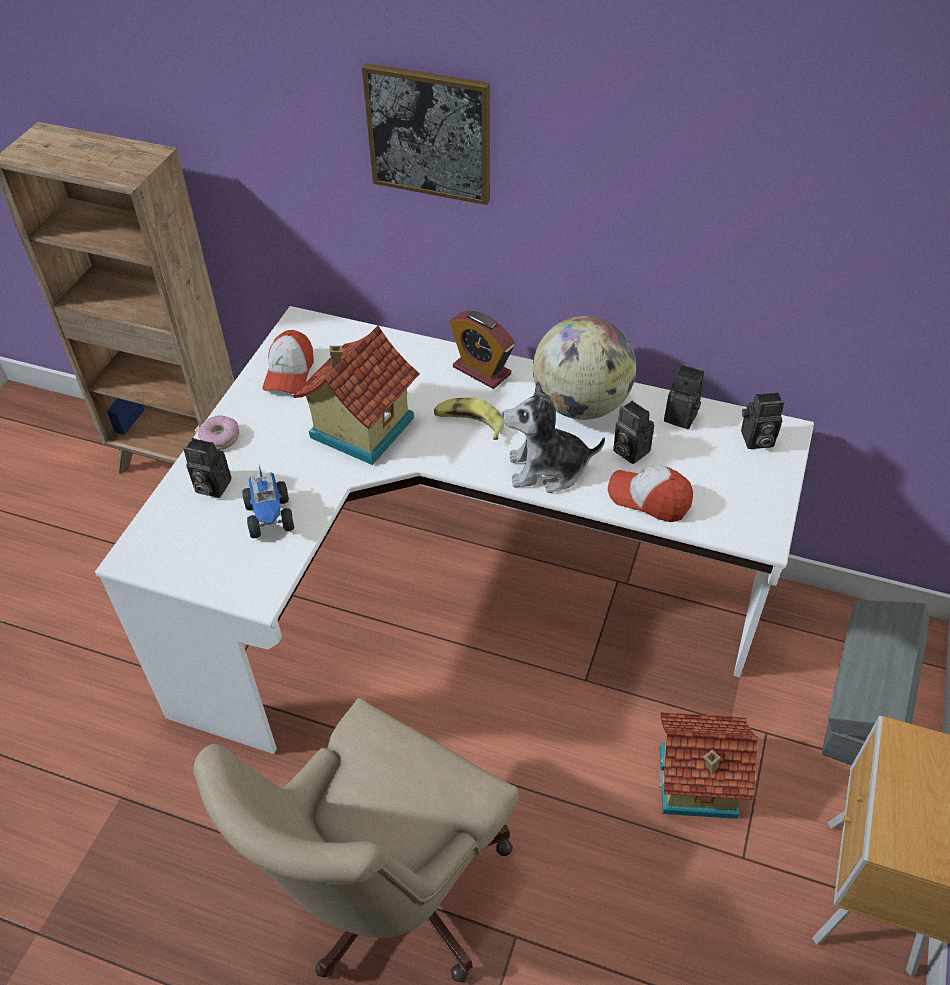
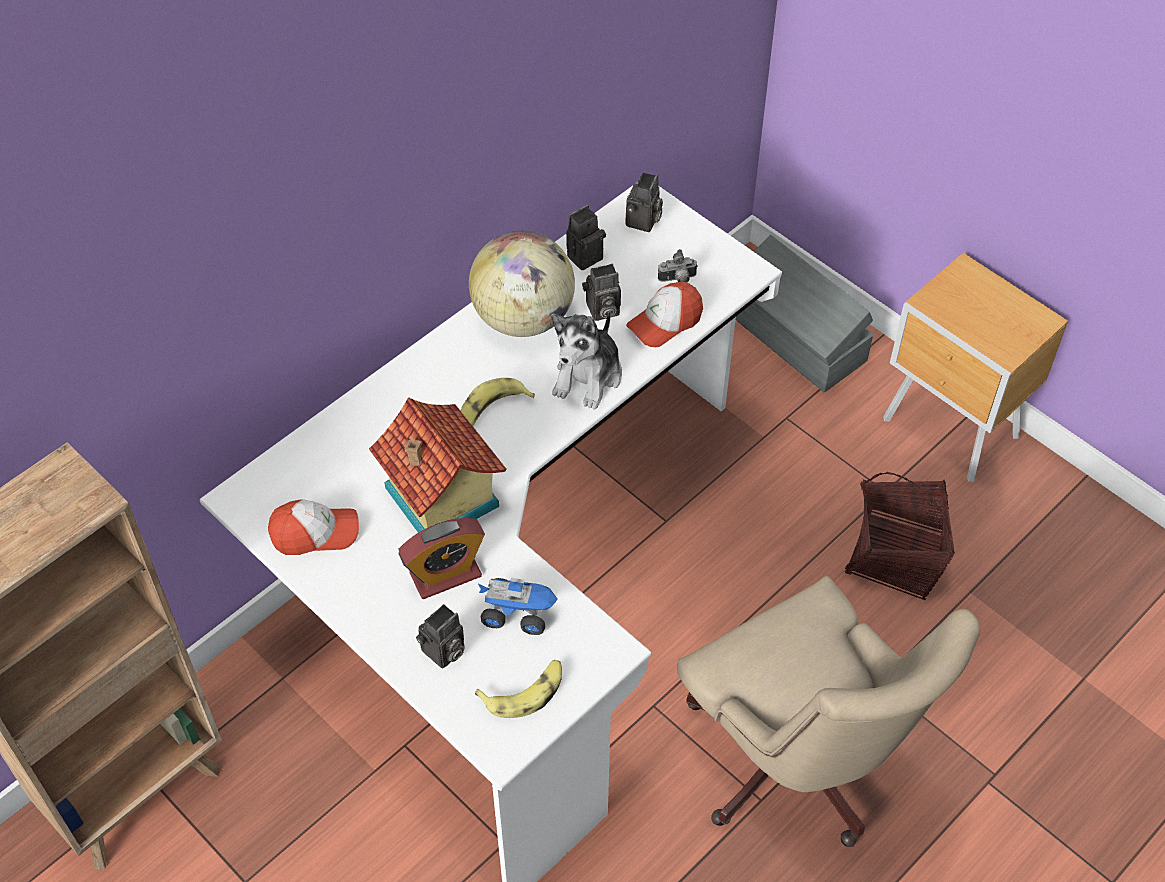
camera: 65 degrees left, 5 degrees up
(192, 552) = (525, 692): none -> banana
(220, 437) = (375, 624): donut -> none
(289, 373) = (315, 533): cap -> cap turned 45 degrees counterclockwise
(429, 133) = (307, 208): picture -> none
(481, 371) = (425, 372): alarm clock -> alarm clock (445, 575)
(673, 896) = (895, 555): none -> basket
(698, 784) = (809, 489): toy house -> none
(707, 489) = (678, 280): none -> camera

